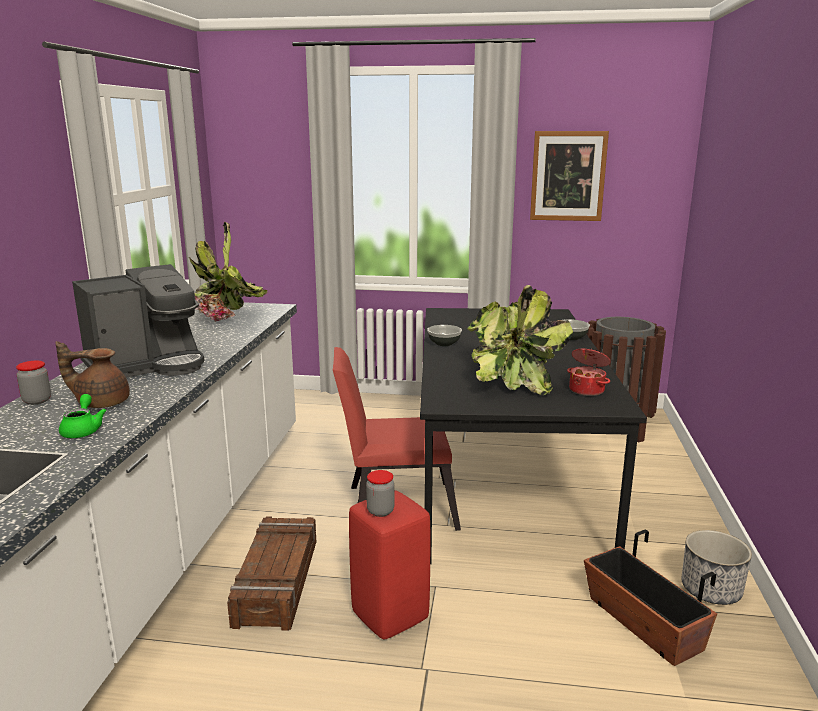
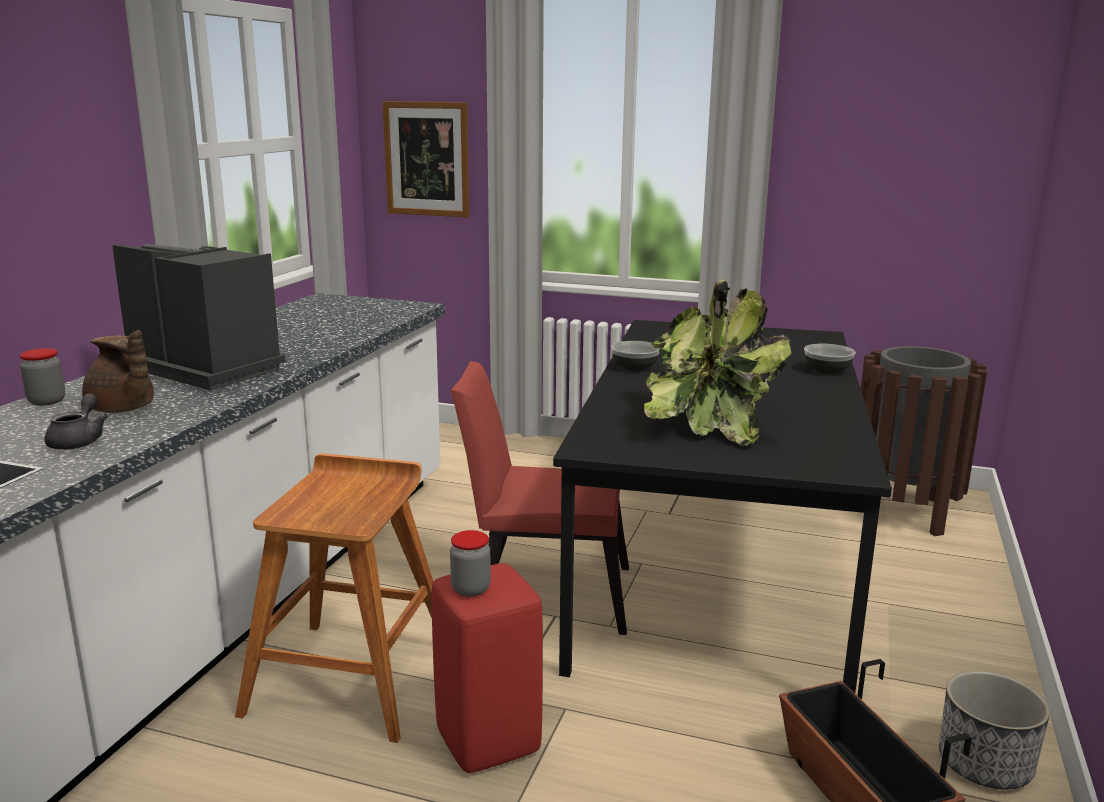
camera: 10 degrees right, 0 degrees up
(83, 430) = (79, 441): green teapot -> grey teapot
(101, 403) = (122, 409): brown teapot -> brown teapot turned 150 degrees counterclockwise
(147, 365) = (207, 368): coffee machine -> coffee machine turned 120 degrees counterclockwise
(232, 319) = (349, 318): potted plant -> none
(278, 582) = (352, 677): crate -> brown stool
(568, 176) = (853, 135): picture -> picture (427, 159)
(587, 390) = (816, 443): cooking pot -> none

